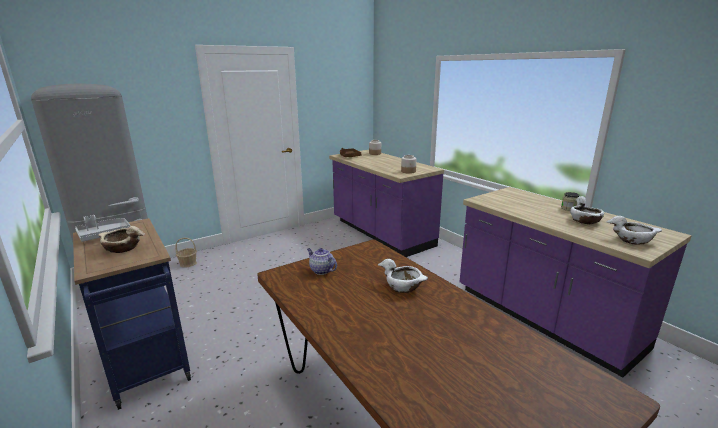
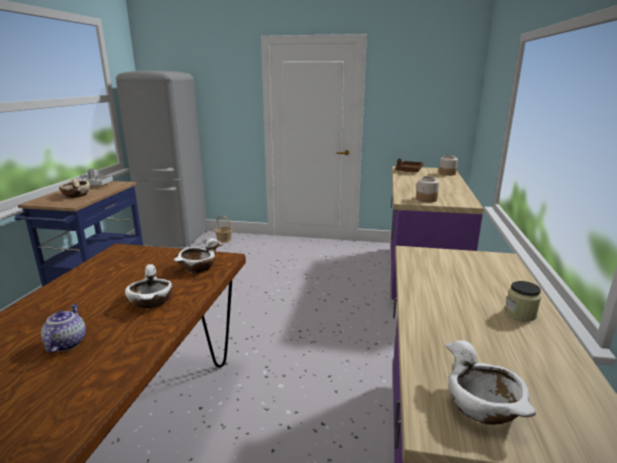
camera: 45 degrees right, 0 degrees up
(321, 270) = (145, 260): teapot -> teapot (66, 343)
(584, 221) = (490, 339): white bowl -> white bowl (198, 267)

